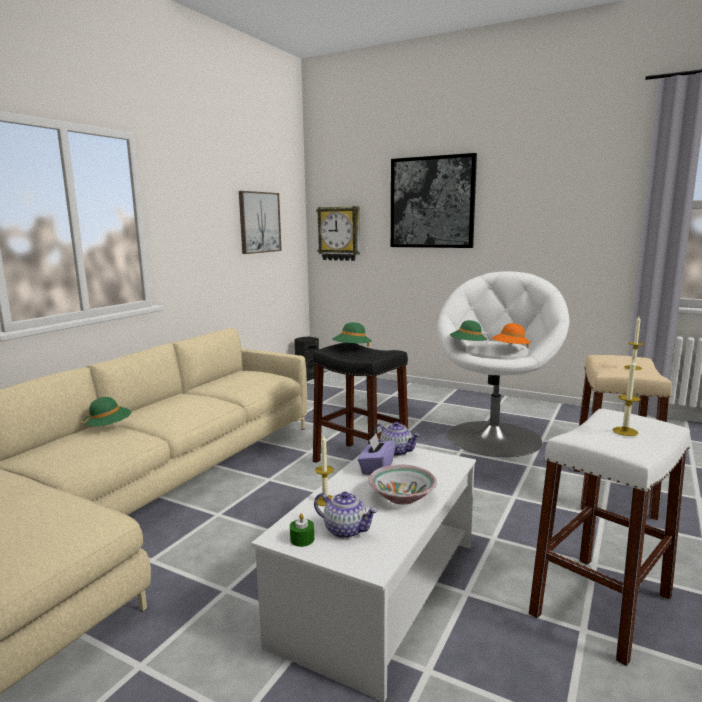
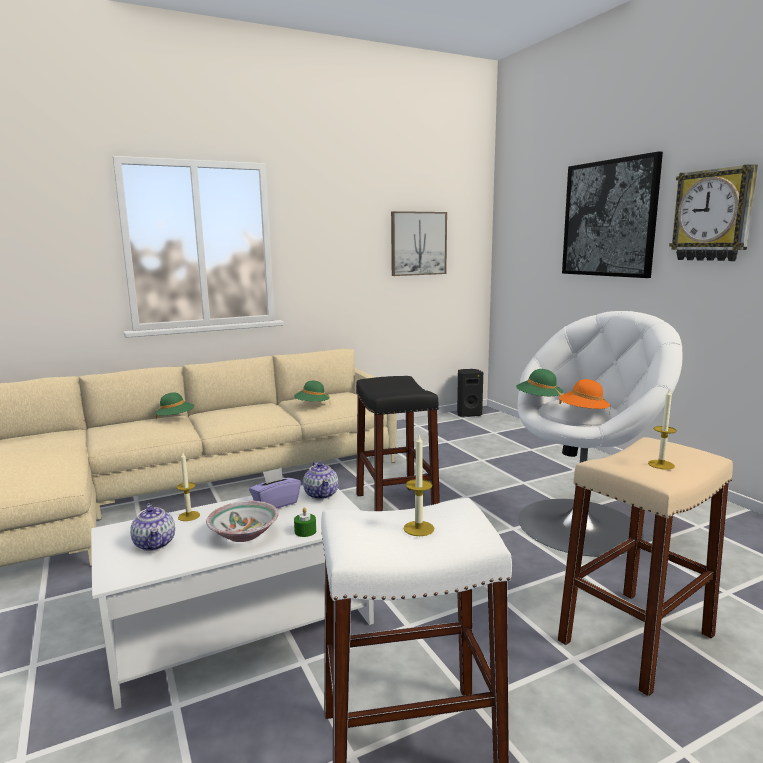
camera: 35 degrees right, 0 degrees up
(302, 539) = (118, 538): green candle -> green candle (305, 531)
(339, 233) = (518, 256): wall clock -> wall clock (713, 215)
(352, 349) = (394, 383): green hat -> green hat (312, 405)

